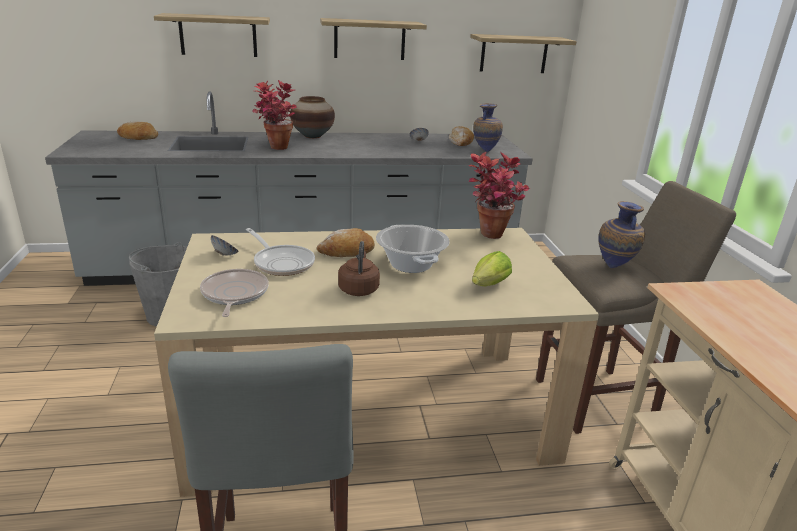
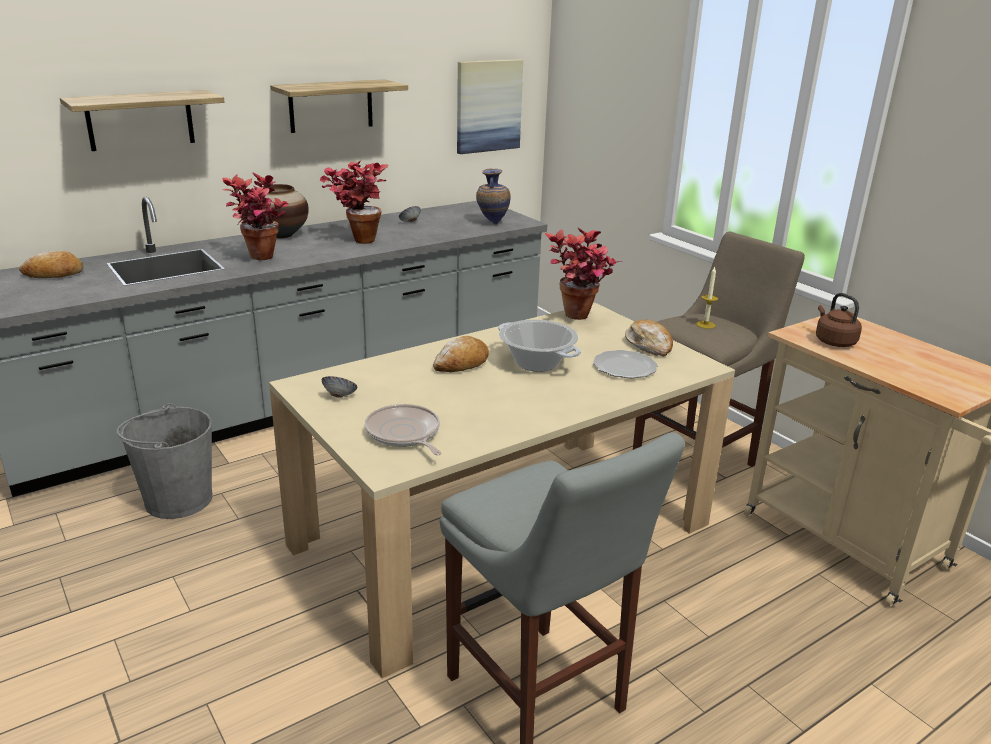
camera: 25 degrees left, 0 degrees up
(282, 263) = (410, 390): frying pan -> none
(358, 289) = (517, 398): brown kettle -> brown kettle (833, 341)
(362, 146) = (357, 239): none -> potted plant
(460, 142) = (456, 216): bread -> bread (649, 345)
(488, 286) = (625, 367): lettuce -> plate
(514, 54) = (488, 106): shelf -> picture
(615, 267) = (705, 325): vase -> candle

